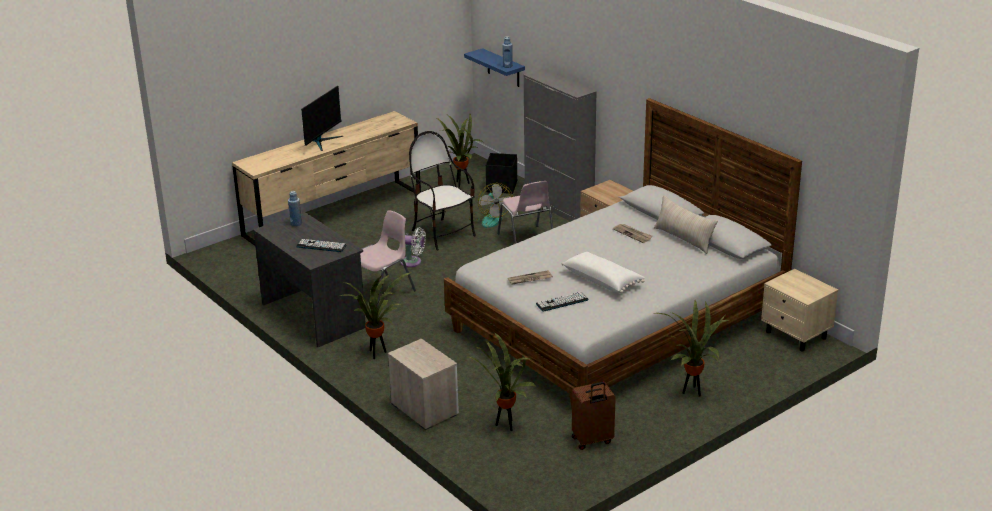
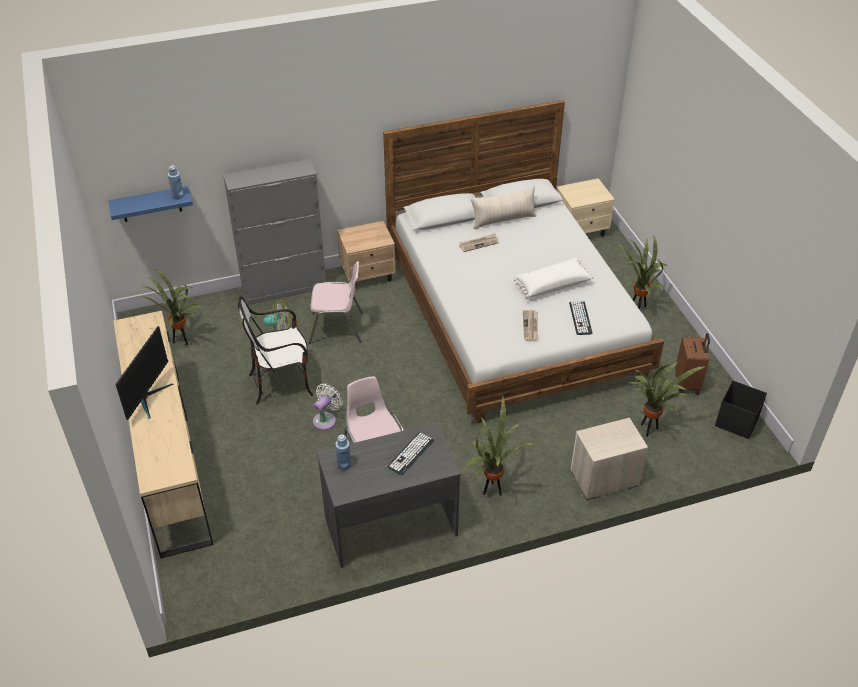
camera: 70 degrees left, 15 degrees up
(322, 141) = (148, 397): monitor -> monitor turned 60 degrees clockwise
(502, 186) = (211, 313): black storage box -> black storage box (736, 421)

